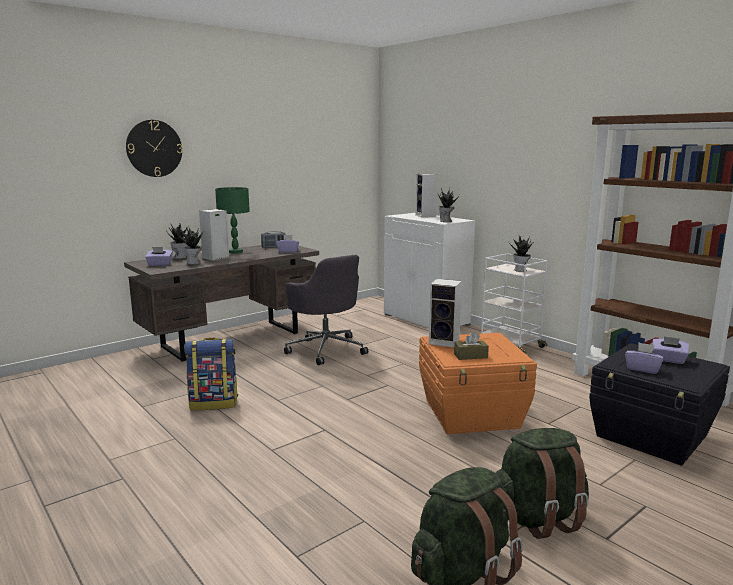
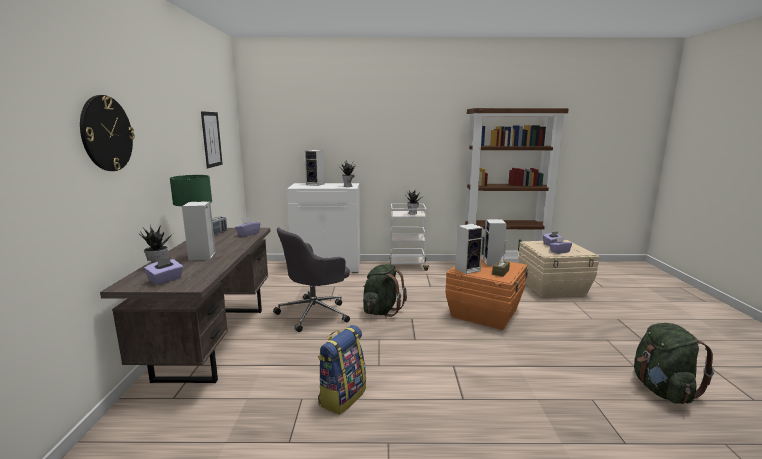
camera: 50 degrees left, 0 degrees up
(194, 263) = (201, 267): potted plant -> none
(313, 157) = (211, 139): none -> picture
(326, 349) = (315, 313): grey office chair -> grey office chair turned 135 degrees clockwise
(497, 347) = (493, 263): none -> speaker
(538, 517) = (616, 346): green backpack -> green backpack (381, 310)
(652, 436) = (553, 288): black storage box -> beige storage box

